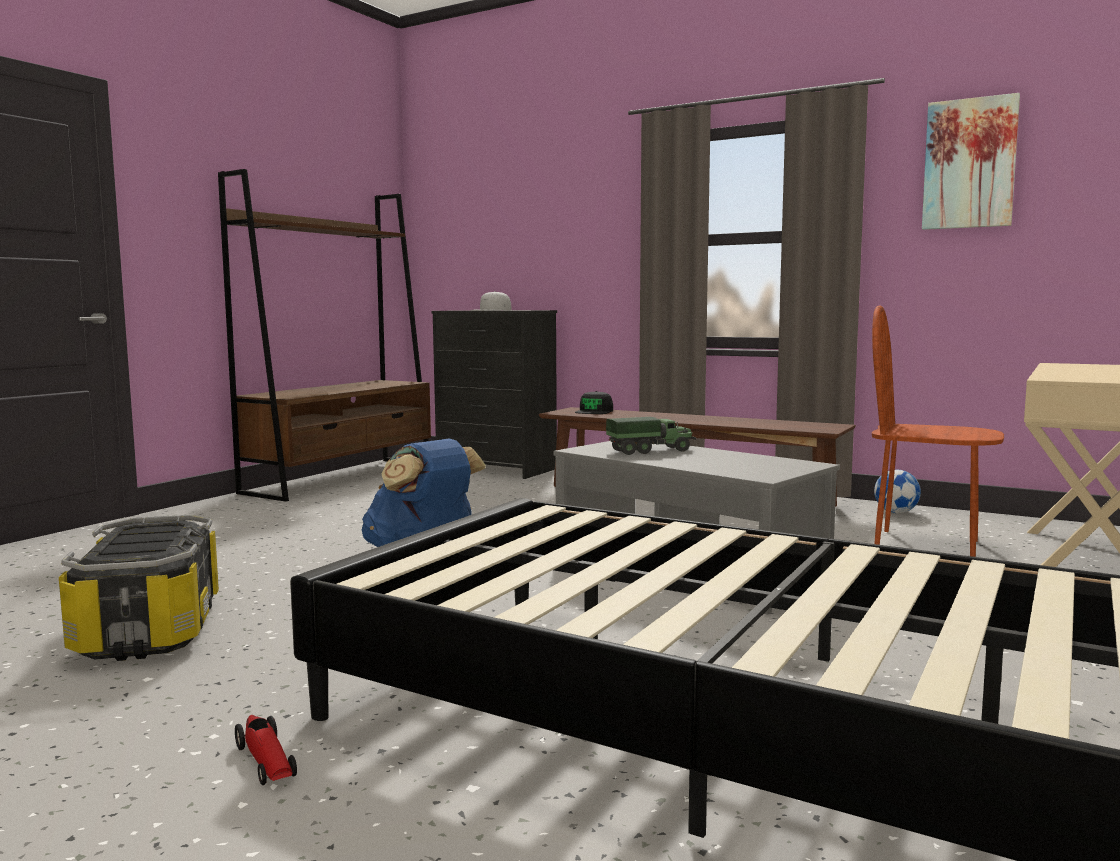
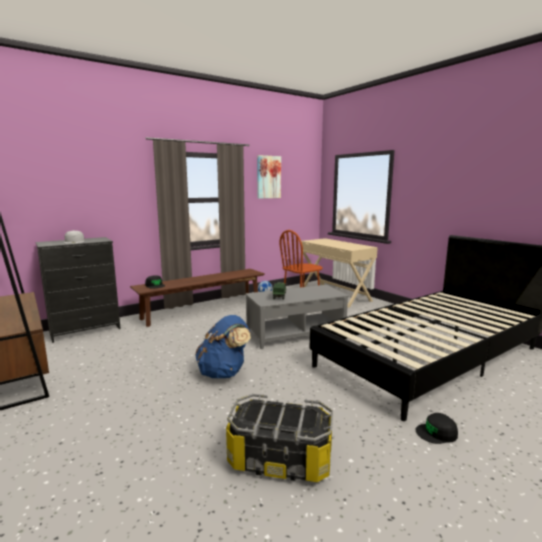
camera: 65 degrees left, 5 degrees up
(266, 761) = (436, 433): toy car -> black cap

